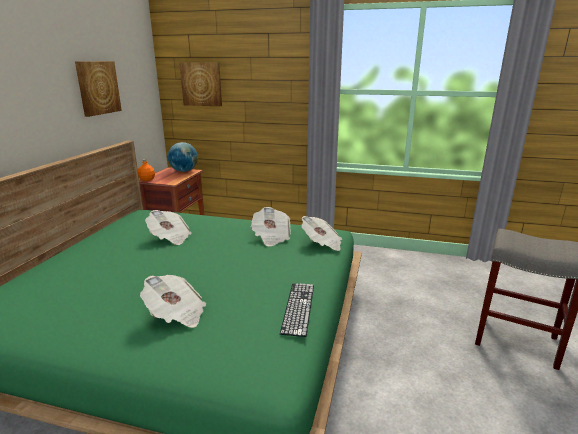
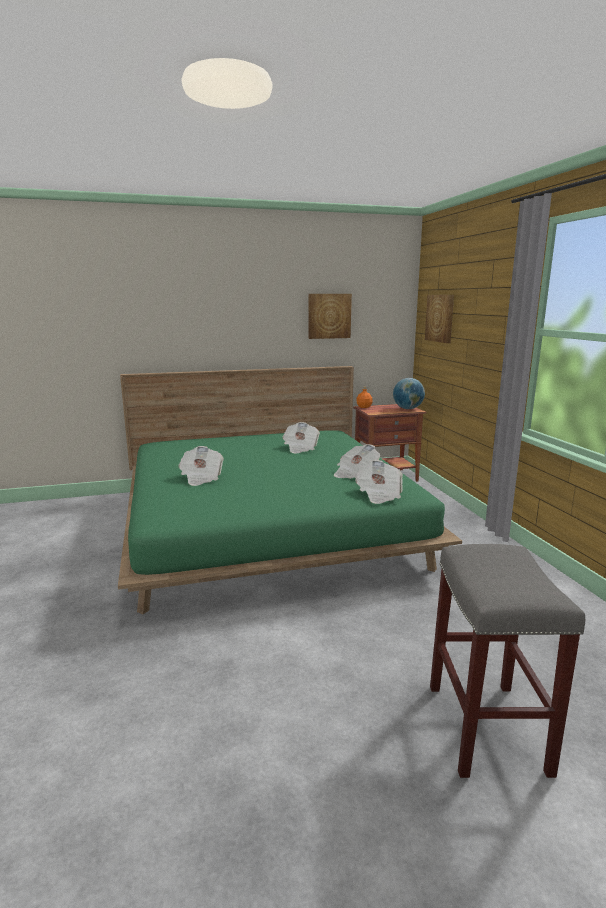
camera: 60 degrees right, 5 degrees down
(298, 307) = (248, 507): keyboard -> none

